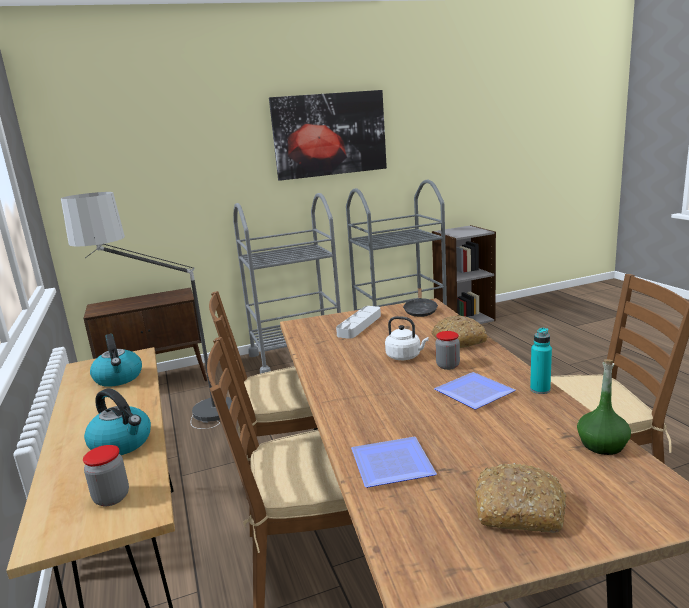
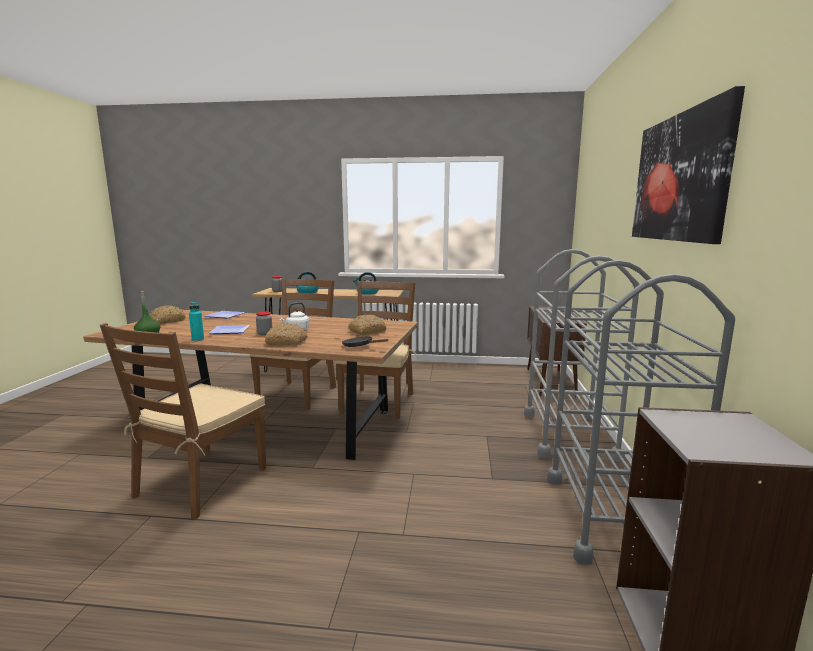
camera: 115 degrees right, 5 degrees down
(179, 422) = (474, 383): floor lamp -> none
(359, 325) = (367, 331): grey tray -> bread

